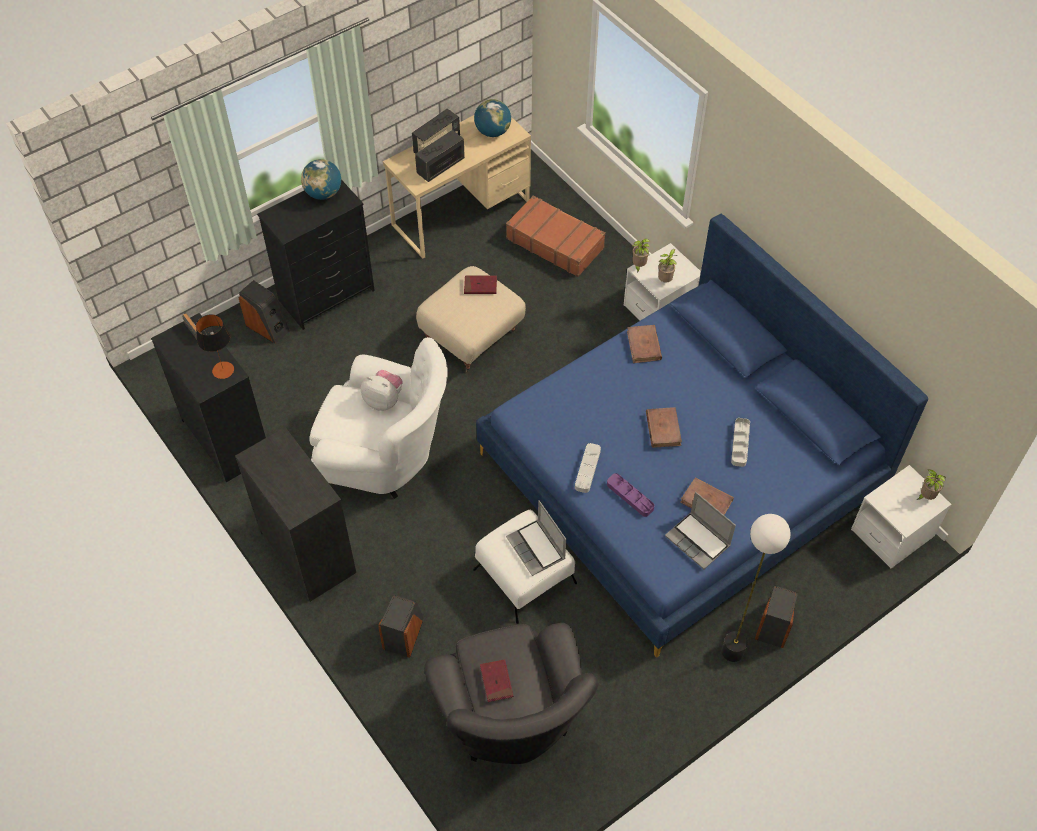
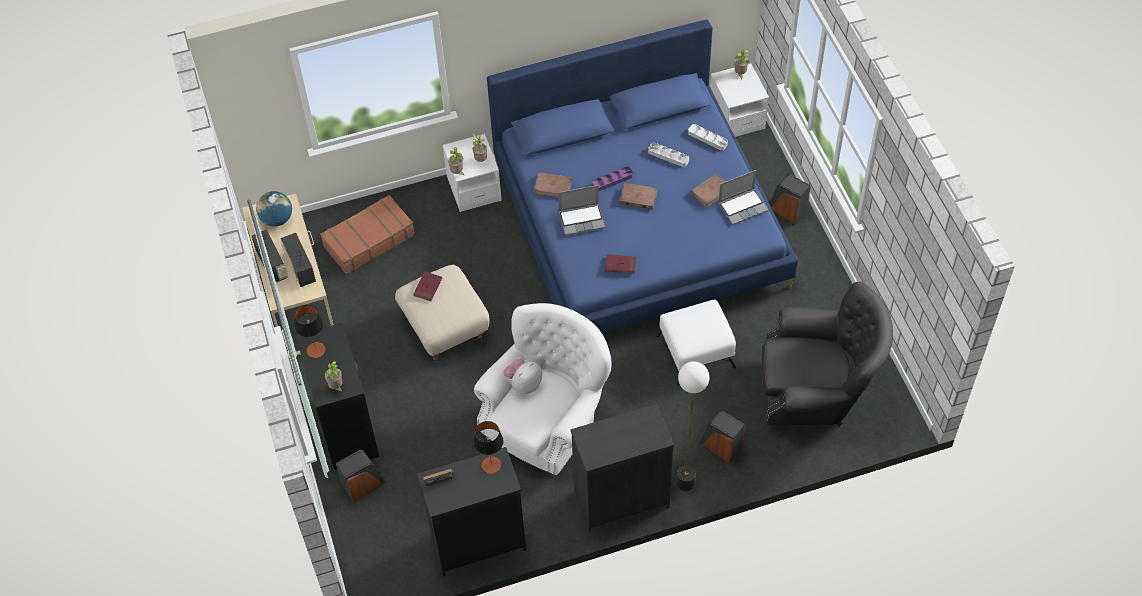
camera: 70 degrees left, 0 degrees up
(284, 221) = (336, 387): none -> potted plant
(323, 193) = (316, 350): globe -> table lamp
(496, 681) = (811, 368): red book -> red book (620, 265)
(537, 548) = (701, 317): laptop -> laptop (582, 219)
(587, 469) = (657, 255): grey tray -> grey tray (707, 138)
(630, 496) = (690, 236): purple tray -> purple tray (612, 180)
(732, 651) = (800, 241): floor lamp -> floor lamp (685, 483)

